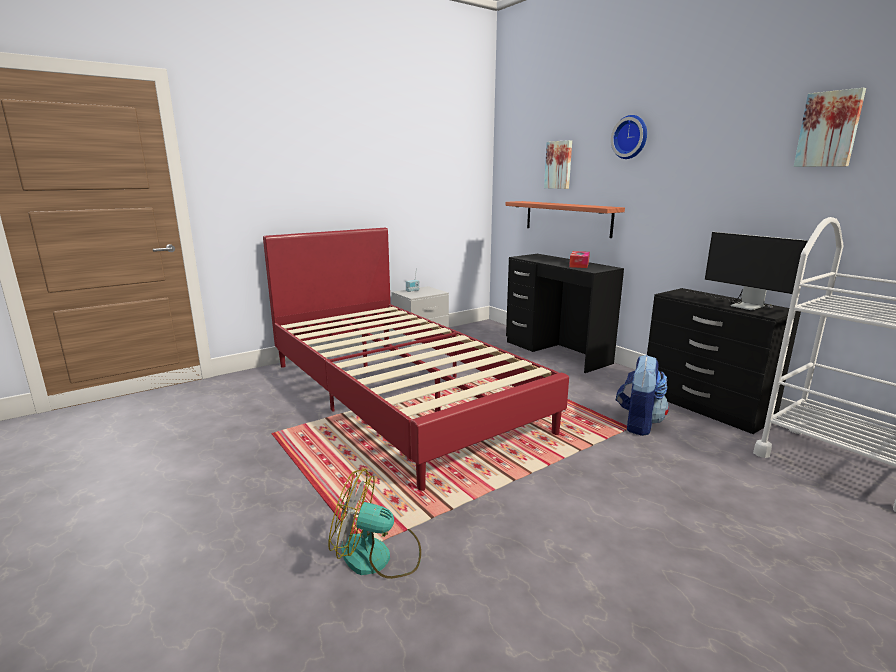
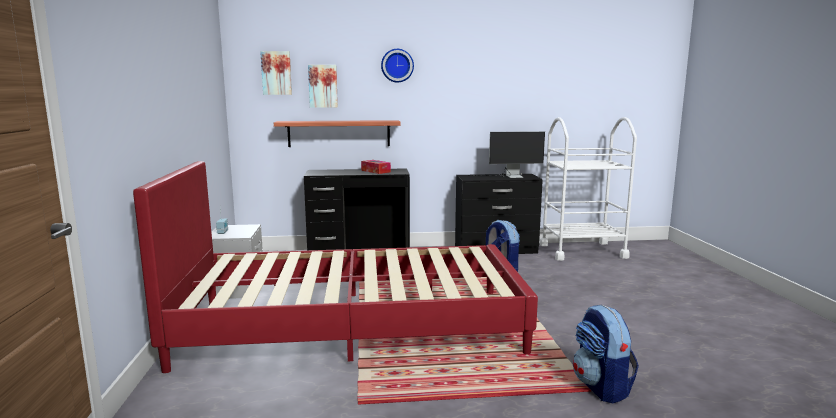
camera: 60 degrees left, 5 degrees down
(378, 556) = (601, 387): fan -> backpack
(829, 129) = (529, 68): picture -> picture (276, 73)

